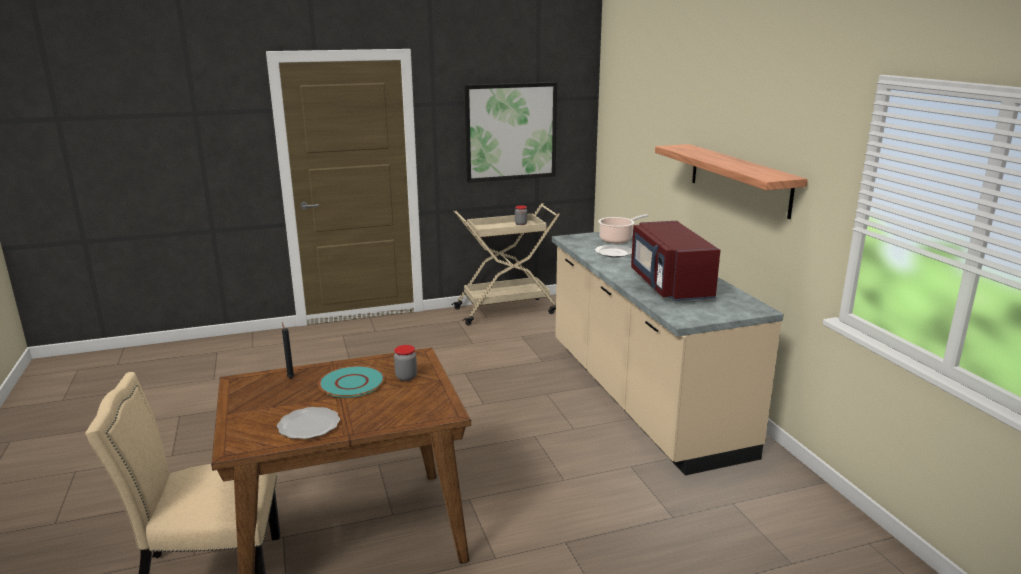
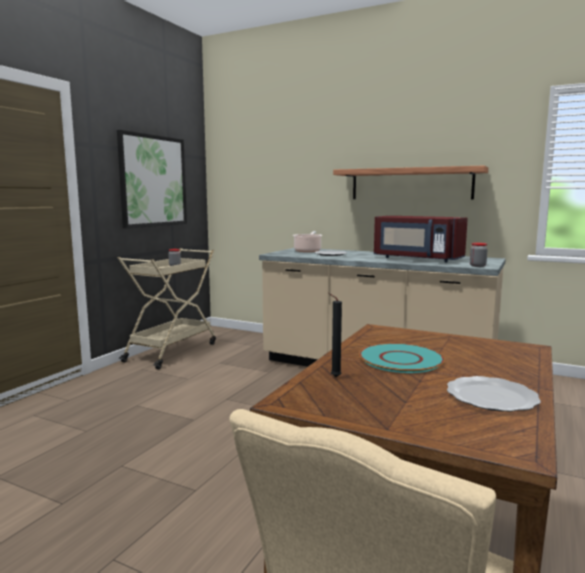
camera: 45 degrees left, 10 degrees down
(406, 377) = (422, 342): jar -> jar (477, 266)

